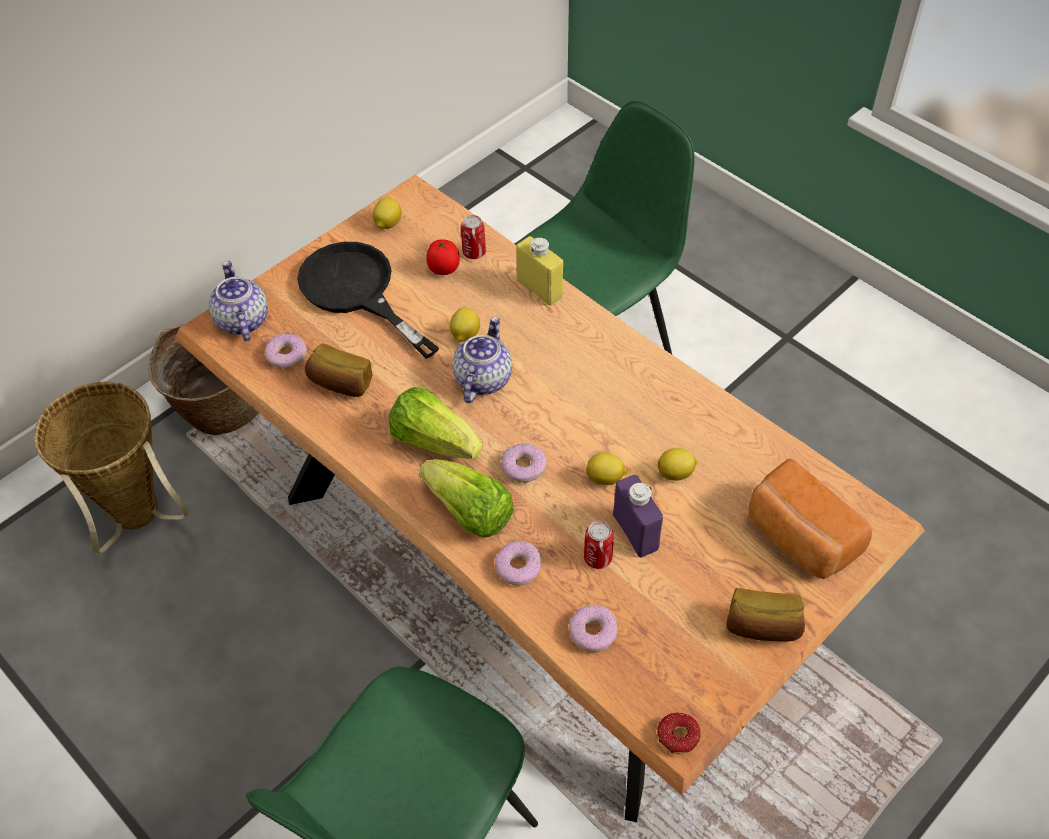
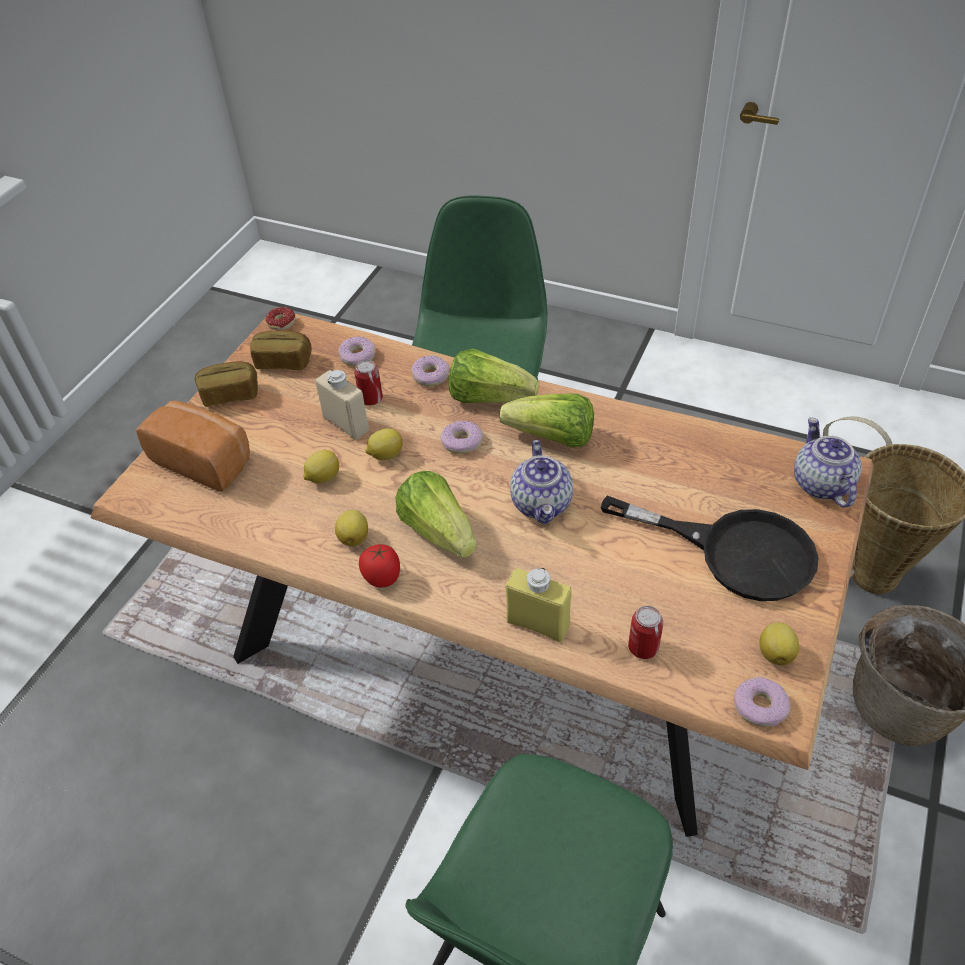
camera: 160 degrees right, 5 degrees down
(241, 320) = (820, 483): teapot -> teapot turned 150 degrees counterclockwise
(286, 356) = (744, 465): donut -> donut (759, 706)
(340, 383) = (672, 458): bread -> bread (283, 361)
(444, 270) = (661, 611): tomato -> tomato (382, 578)
(465, 335) = (587, 541): lemon -> lemon (354, 537)
(585, 384) = (438, 531): none -> lettuce
(635, 532) = (346, 424): purple bottle -> beige bottle

